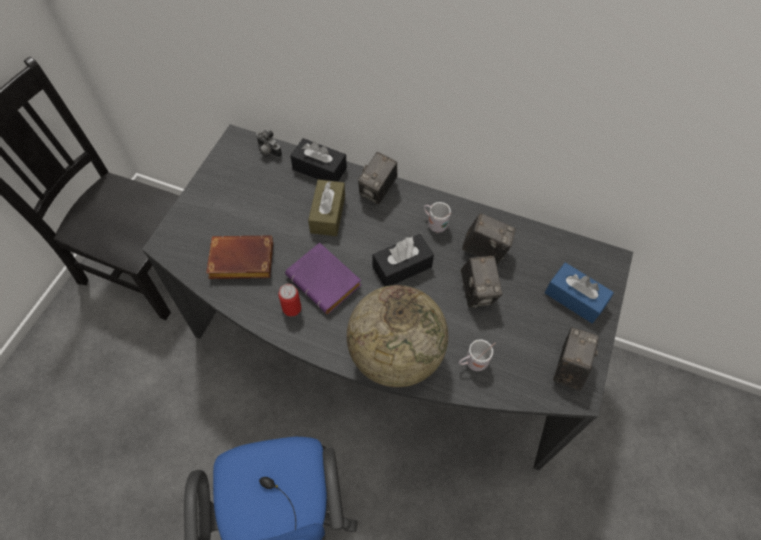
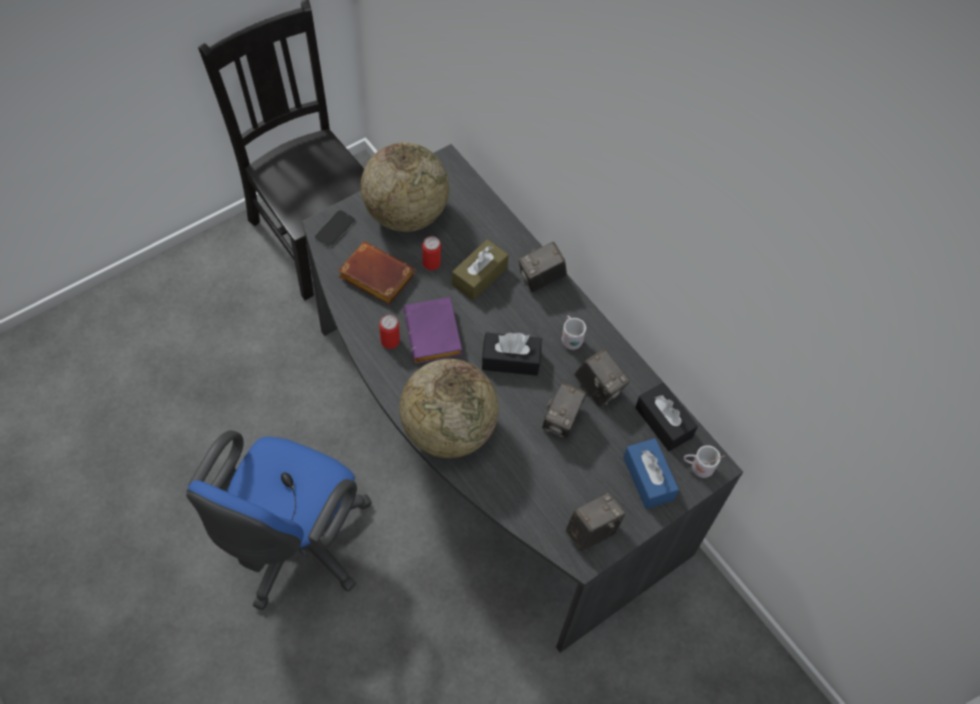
camera: 30 degrees right, 0 degrees up
(177, 240) = (335, 229): none -> phone
(231, 197) = (405, 214): none -> globe
(267, 151) = (467, 188): camera -> none
(281, 224) = (431, 263): none -> can
(319, 169) = (502, 230): black tissue box -> black tissue box (663, 422)
(473, 363) = (509, 476): white mug -> white mug (698, 468)

